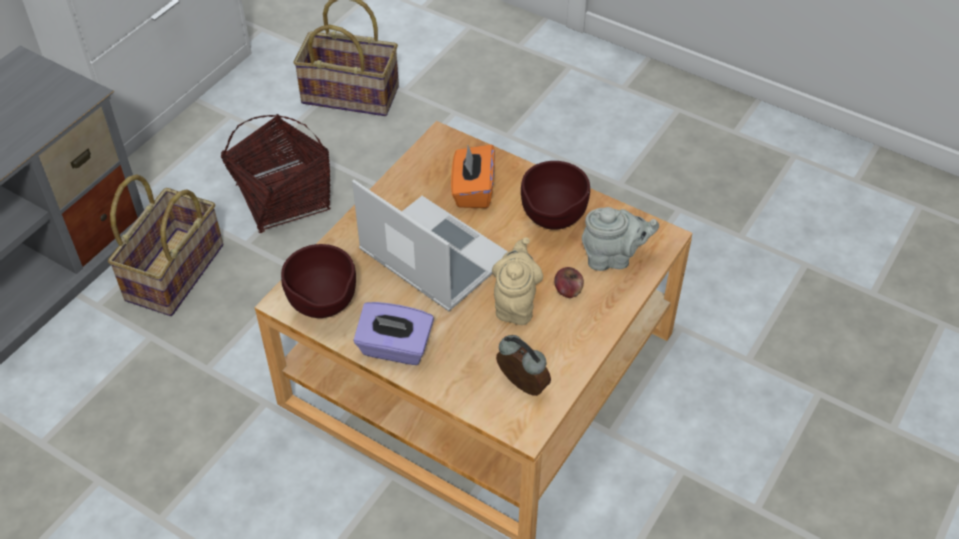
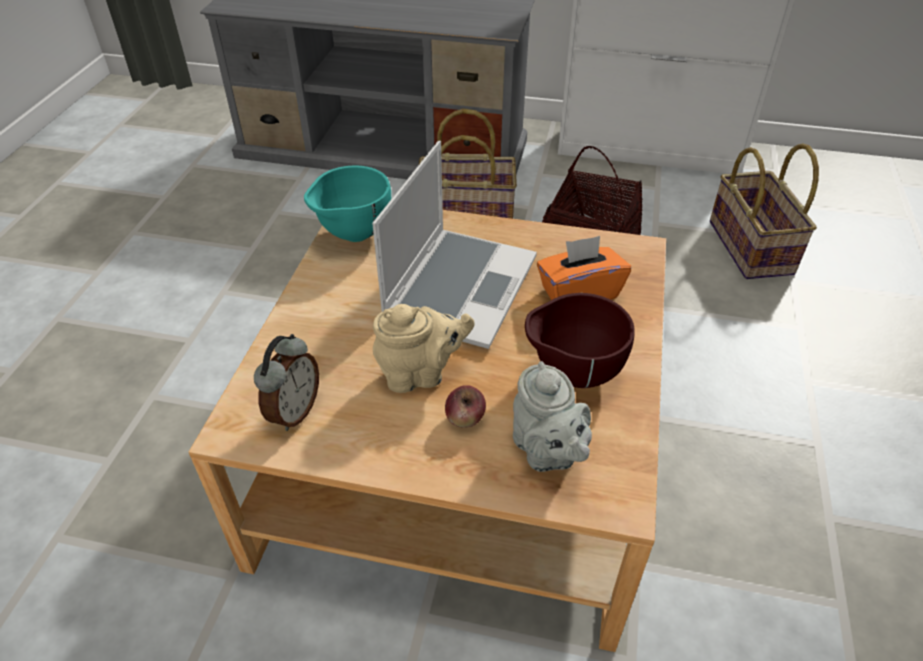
camera: 70 degrees right, 5 degrees down
(324, 309) = (352, 236): brown bowl -> turquoise bowl
(395, 348) = (318, 295): purple tissue box -> none

